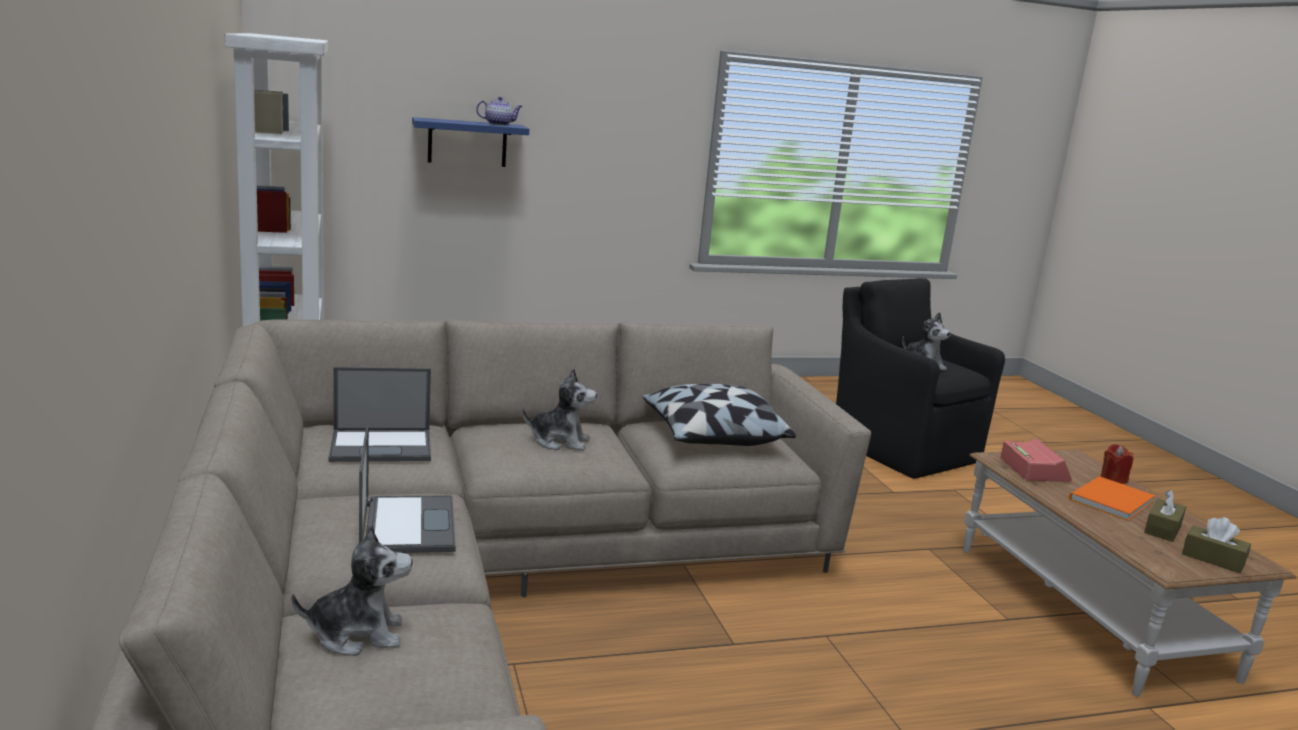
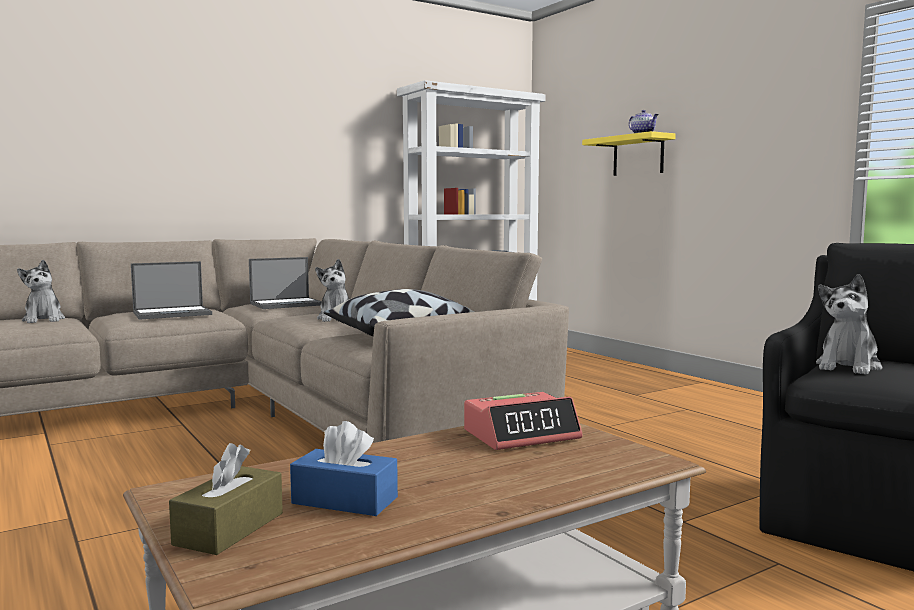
camera: 75 degrees right, 10 degrees down
(382, 446) = (287, 304): laptop -> laptop turned 90 degrees counterclockwise
(467, 142) = (638, 156): blue shelf -> yellow shelf
(1108, 500) = (444, 471): orange book -> none
(1113, 479) = (567, 480): red candle -> none
(1162, 529) = (345, 500): brown tissue box -> blue tissue box

